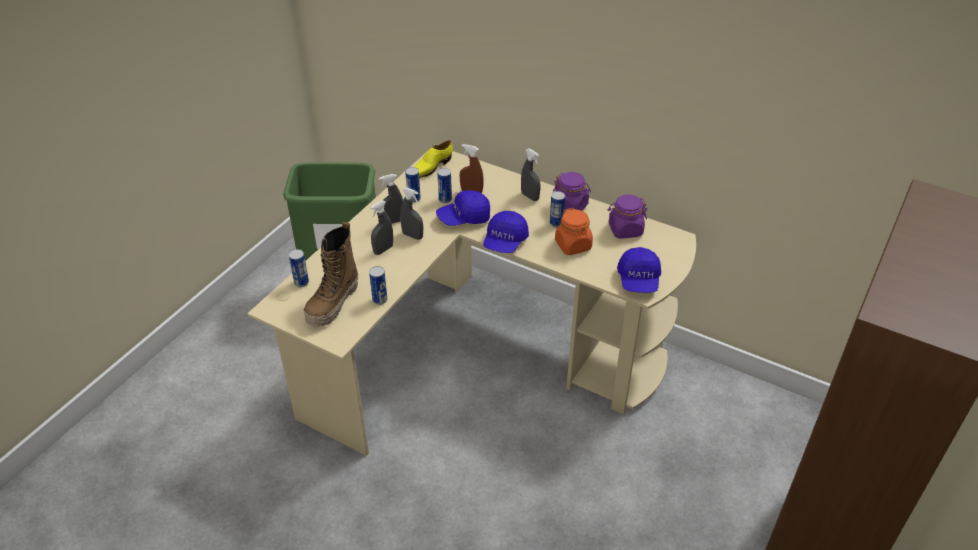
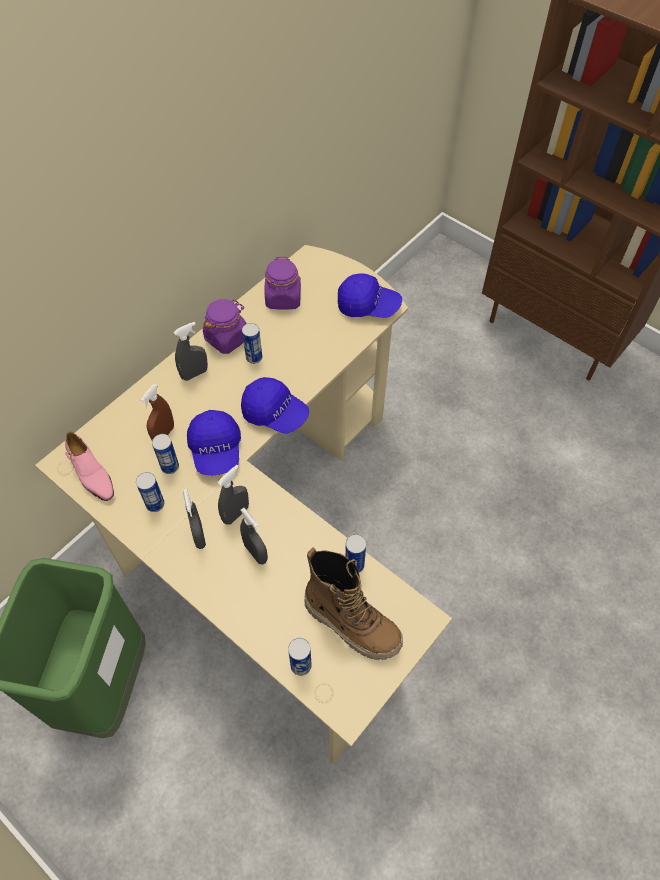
camera: 80 degrees left, 15 degrees up
(431, 167) = (91, 474): yellow shoe -> pink shoe
(573, 245) = (298, 349): orange jar -> none

